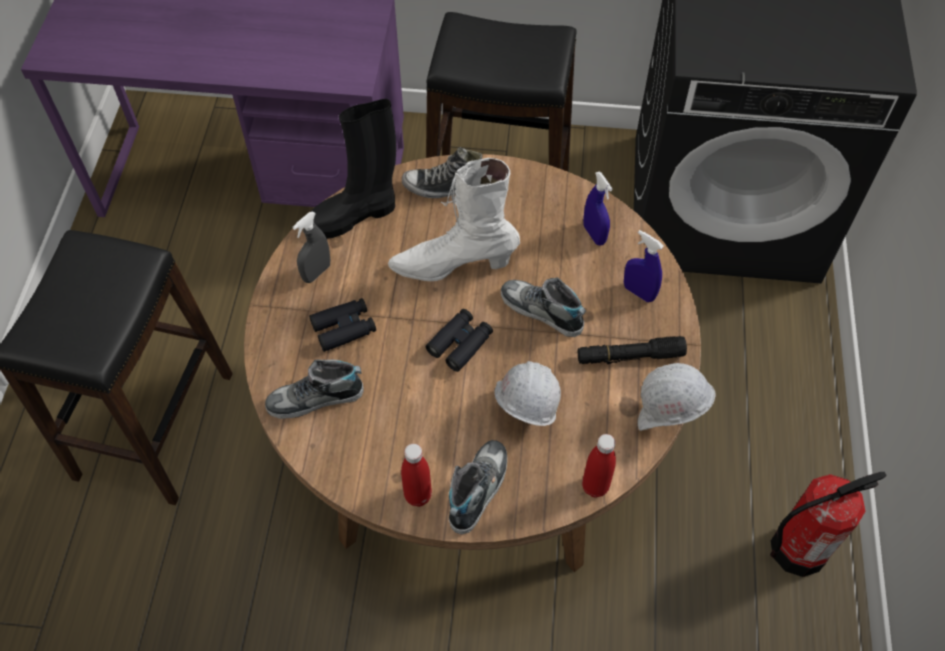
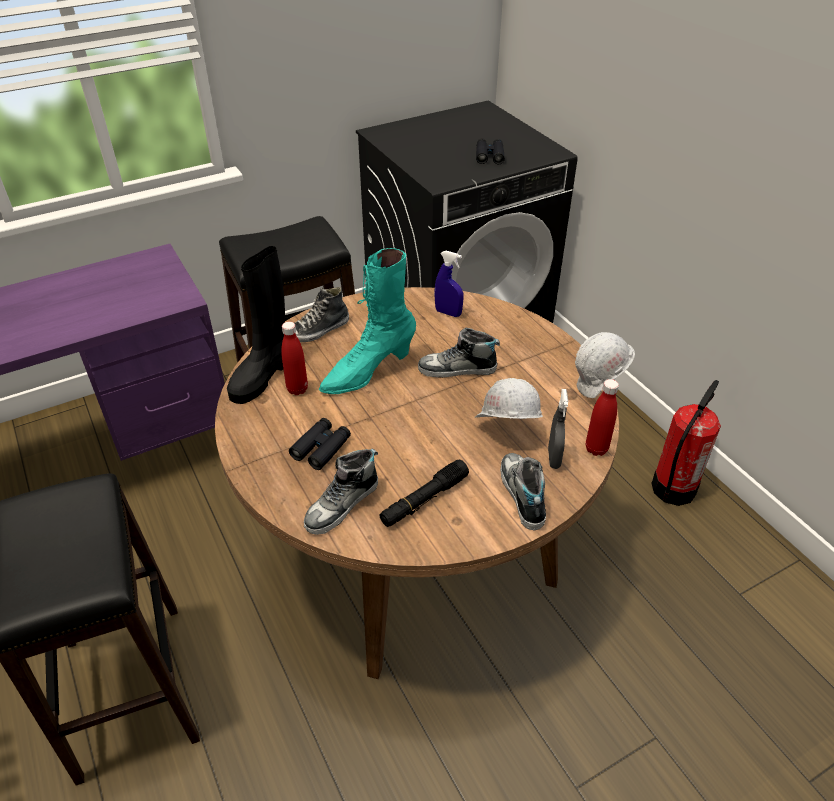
camera: 35 degrees left, 15 degrees down
(316, 272) = (264, 424): grey spray bottle -> grey spray bottle (554, 458)
(418, 495) = (483, 523): red bottle -> red bottle (297, 389)
(453, 265) = (368, 372): white boot -> turquoise boot
(460, 343) = (419, 414): black binoculars -> black binoculars (489, 156)
(629, 356) = (540, 366): black flashlight -> black flashlight (424, 500)
(638, 292) = (509, 330): blue spray bottle -> none

